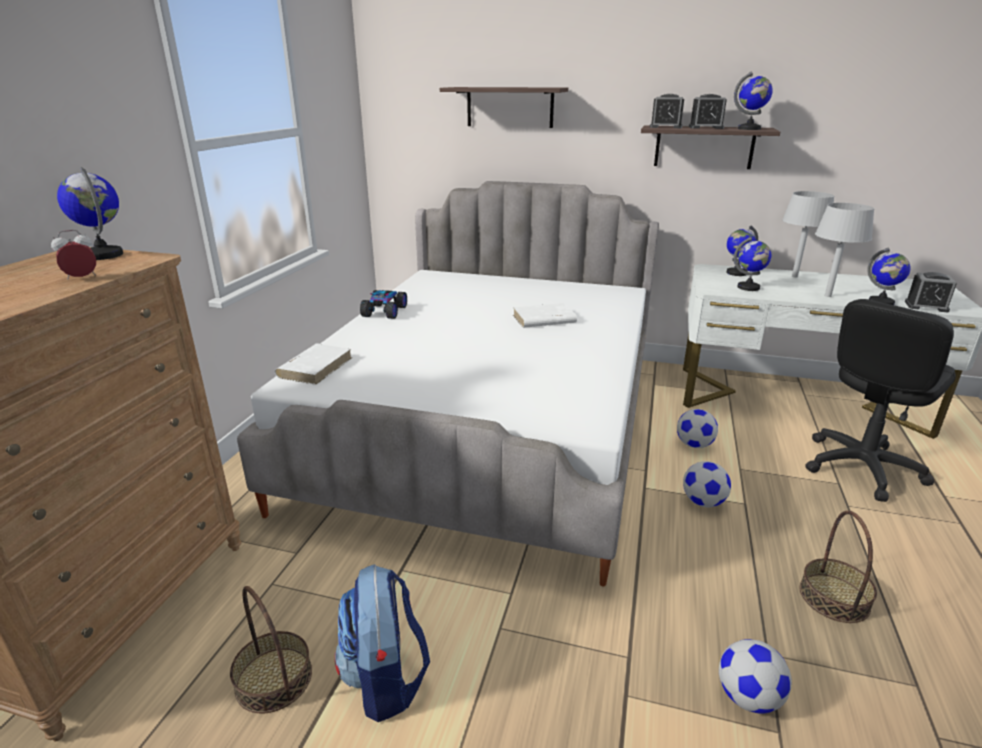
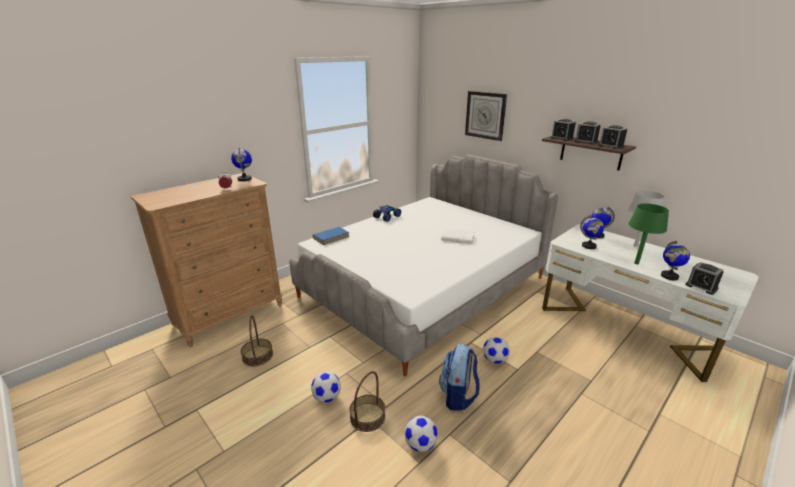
camera: 30 degrees right, 0 degrees up
(315, 367) = (331, 237): white book -> blue book
(385, 680) = (291, 372): backpack -> backpack (458, 396)
(510, 107) = (485, 115): shelf -> wall clock
(694, 445) = (523, 331): football -> football (327, 397)
(749, 129) = (610, 146): globe -> alarm clock
(827, 296) = (636, 263): grey table lamp -> green table lamp
(834, 598) = (514, 429): basket -> basket (367, 417)
(861, 467) = (619, 378): black office chair -> none

